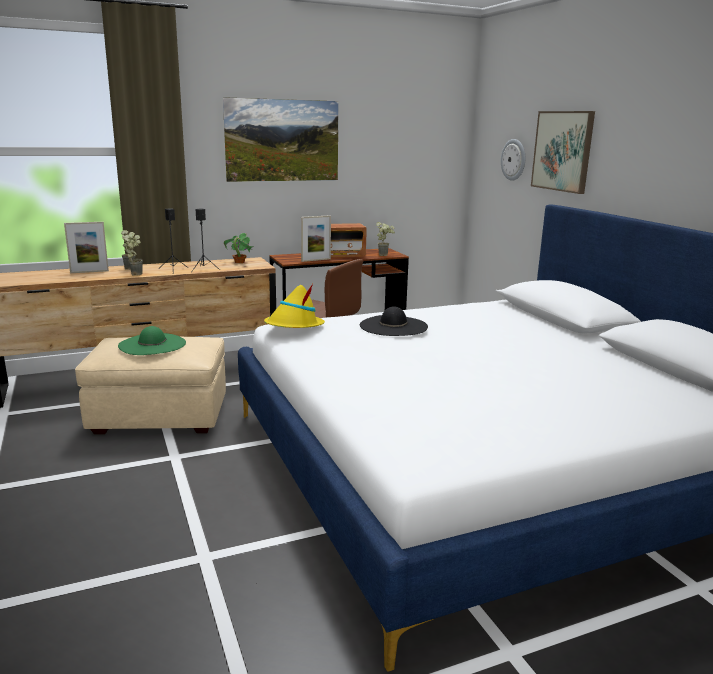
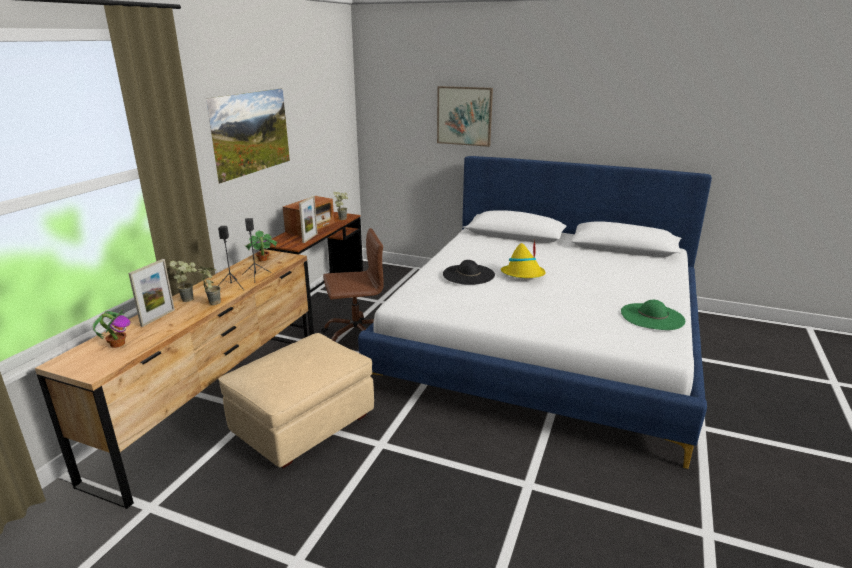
camera: 45 degrees left, 5 degrees up
(36, 276) = (117, 344): none -> potted plant
(152, 344) = (298, 361): green hat -> green hat (652, 316)
(294, 326) = (417, 299): yellow hat -> yellow hat (523, 275)
(514, 159) = (411, 122): wall clock -> none

